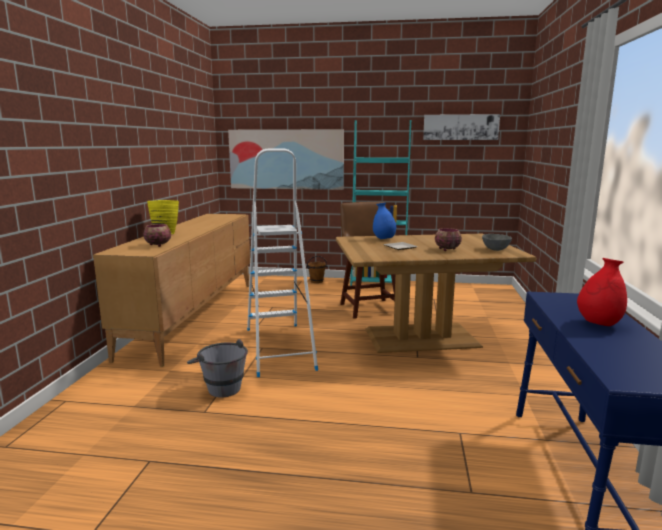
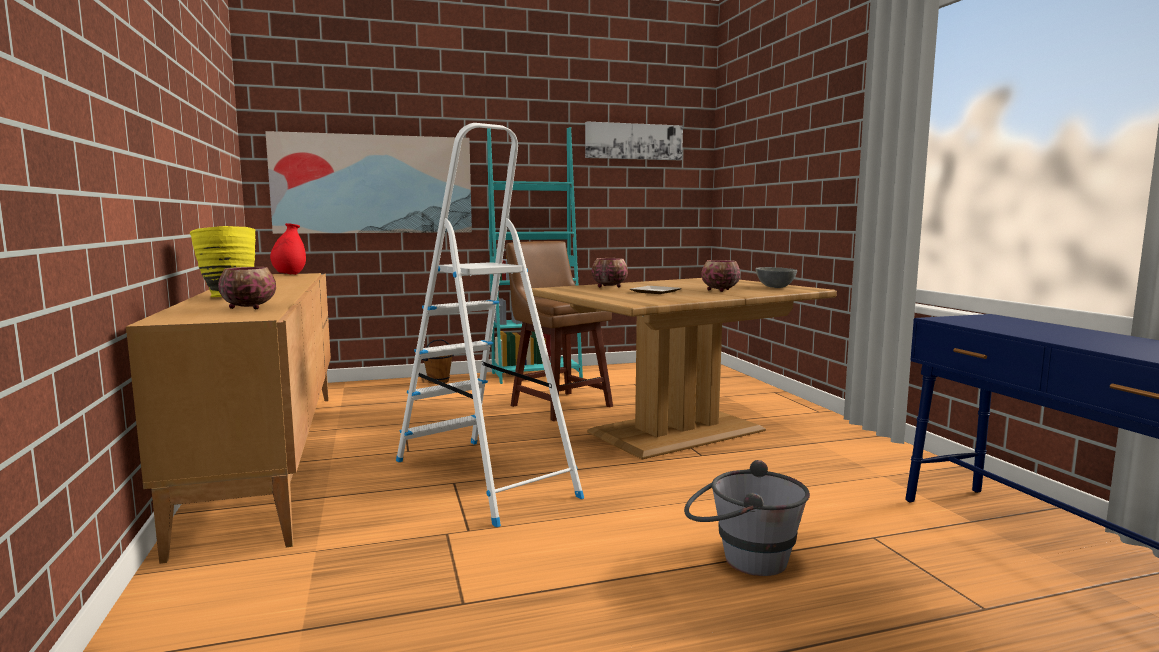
camera: 25 degrees left, 5 degrees down
(219, 387) = (446, 556): grey bucket -> grey bucket (741, 558)
(384, 239) = (609, 286): blue vase -> bowl
(599, 324) = (1072, 334): red vase -> red vase (289, 274)

